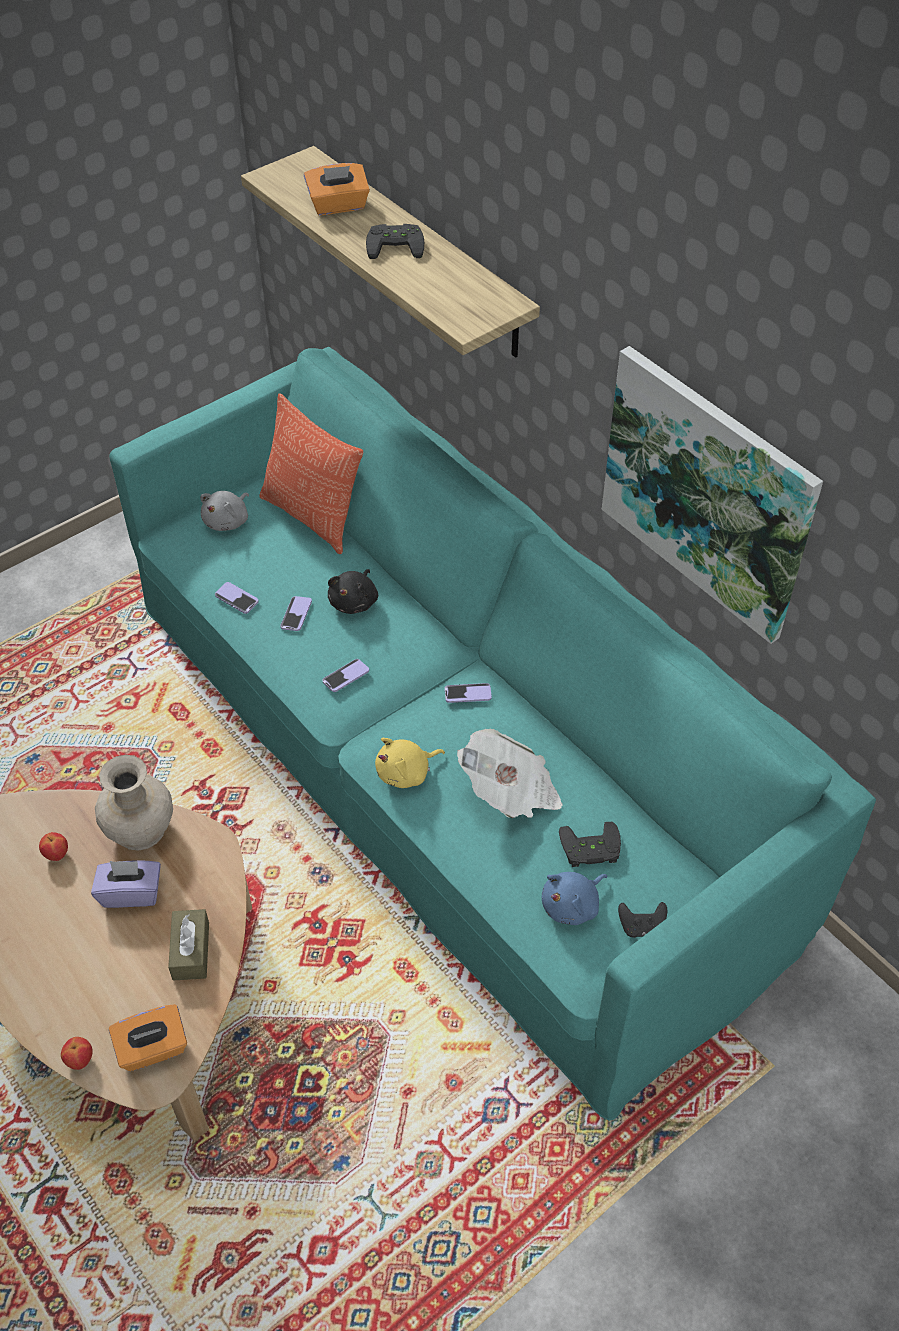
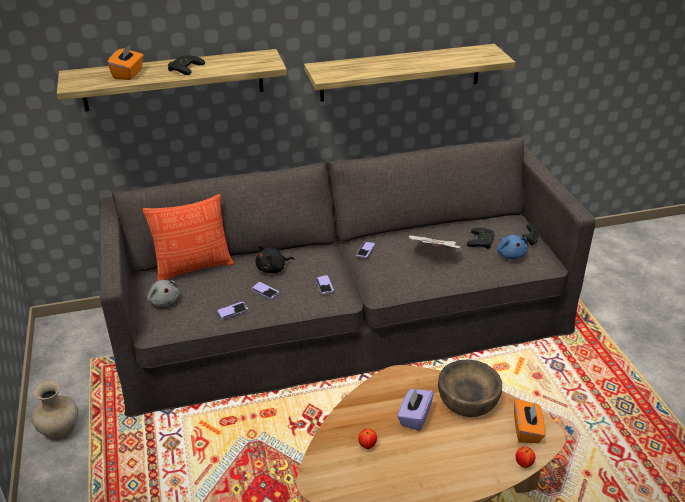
camera: 65 degrees left, 15 degrees down
(140, 830) = (370, 403): beige vase -> beige vase (60, 429)
(191, 951) = (467, 400): brown tissue box -> brown bowl
(355, 601) = (273, 269): black plush toy -> black plush toy turned 105 degrees clockwise
(406, 773) = (403, 282): yellow plush toy -> none
(450, 760) = (343, 321): turquoise sofa -> grey sofa
(707, 493) = (400, 72): picture -> shelf

